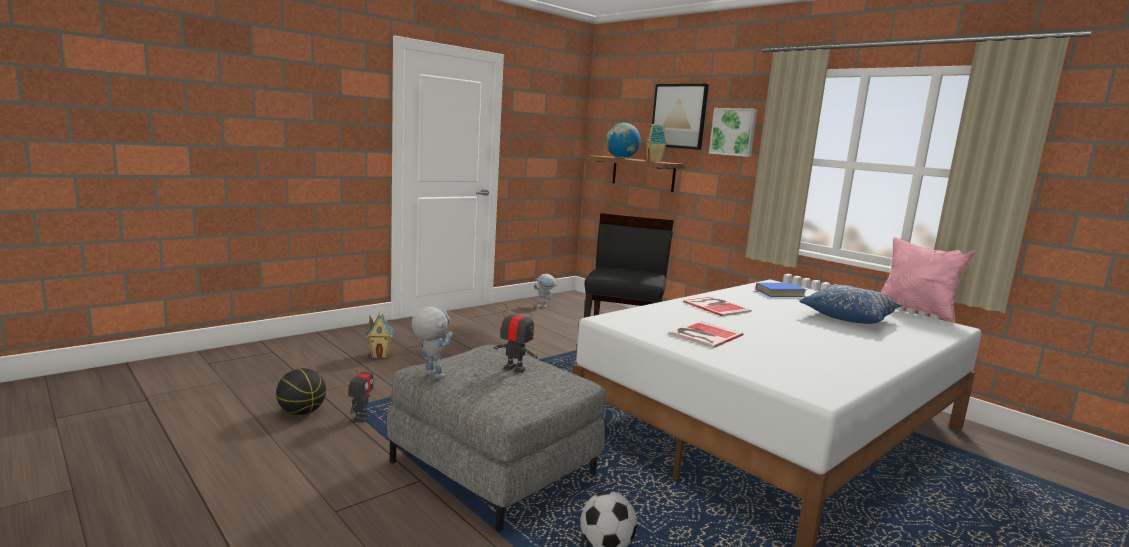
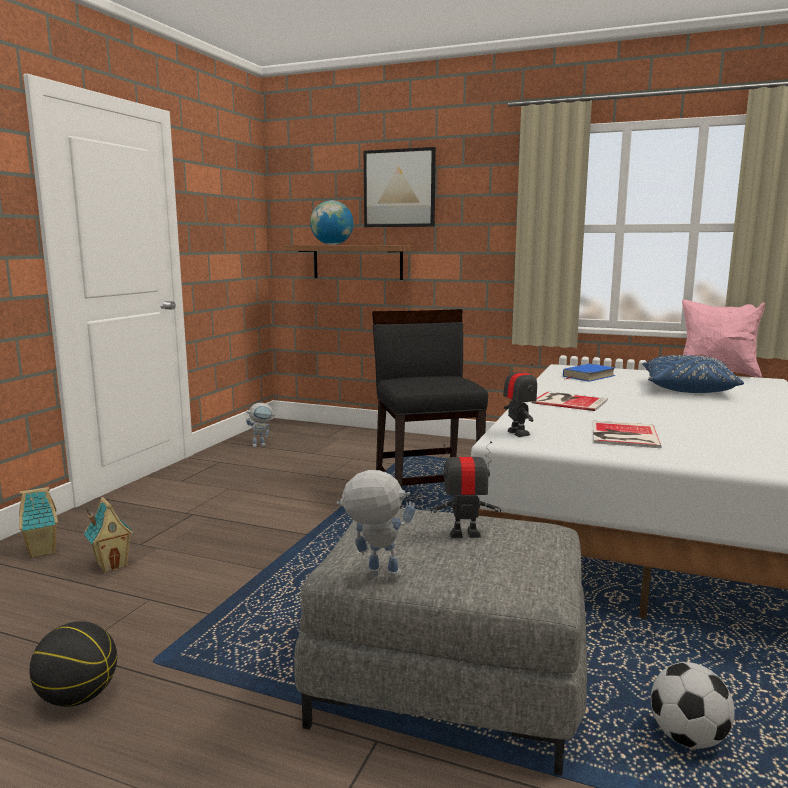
camera: 25 degrees left, 0 degrees up
(361, 418) = (186, 673): toy robot -> toy robot (518, 433)
(654, 161) = (382, 244): toy house -> toy house (43, 551)
(733, 132) = (475, 202): picture -> none

